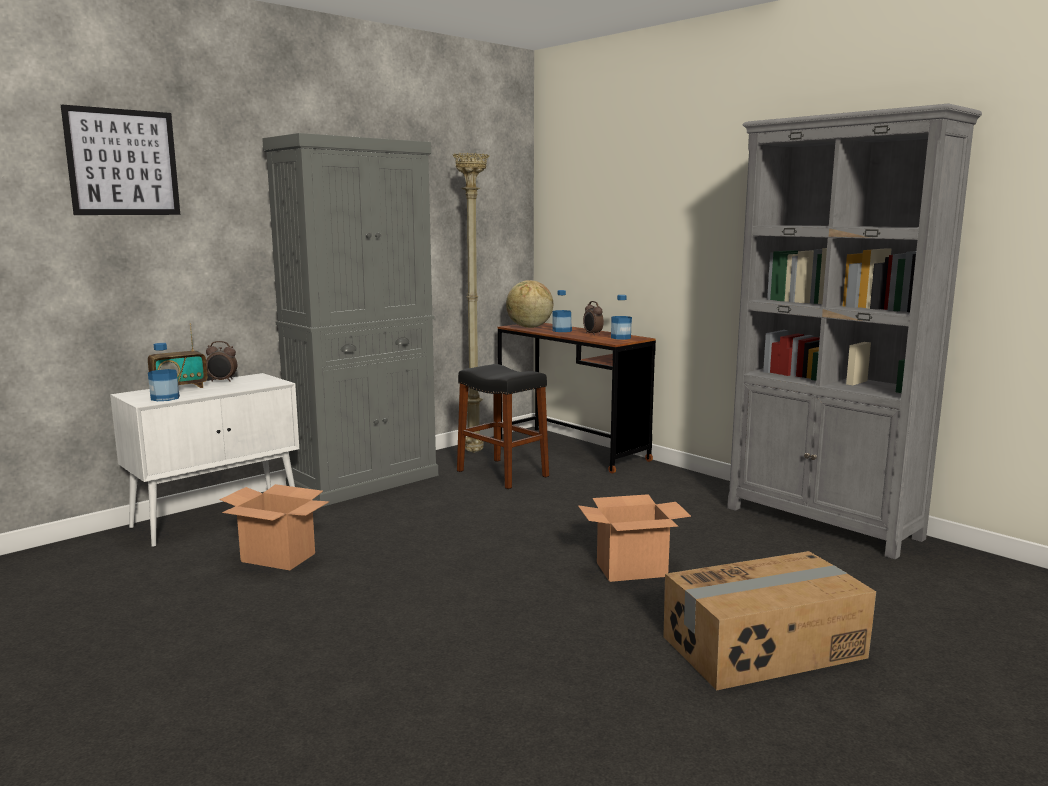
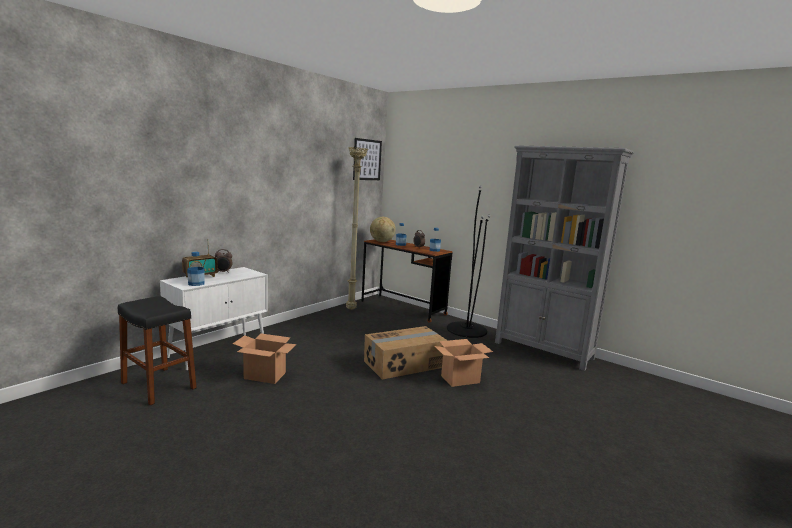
camera: 10 degrees left, 0 degrees up
(123, 162) = (173, 144): picture -> picture (367, 160)
(365, 482) = (297, 327): grey cabinet -> none
(502, 473) = (371, 322): black stool -> black stool (158, 385)
(680, 486) = (466, 330): none -> black floor lamp
(764, 648) = (542, 422): cardboard box -> cardboard box (404, 364)

